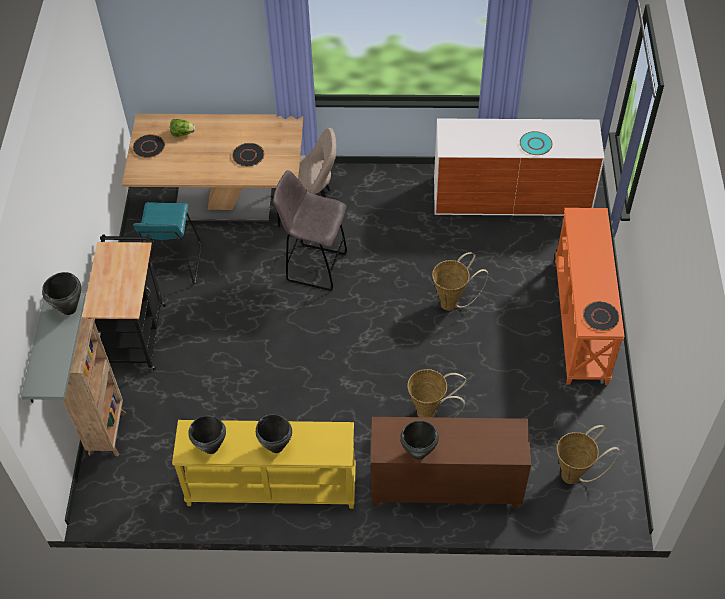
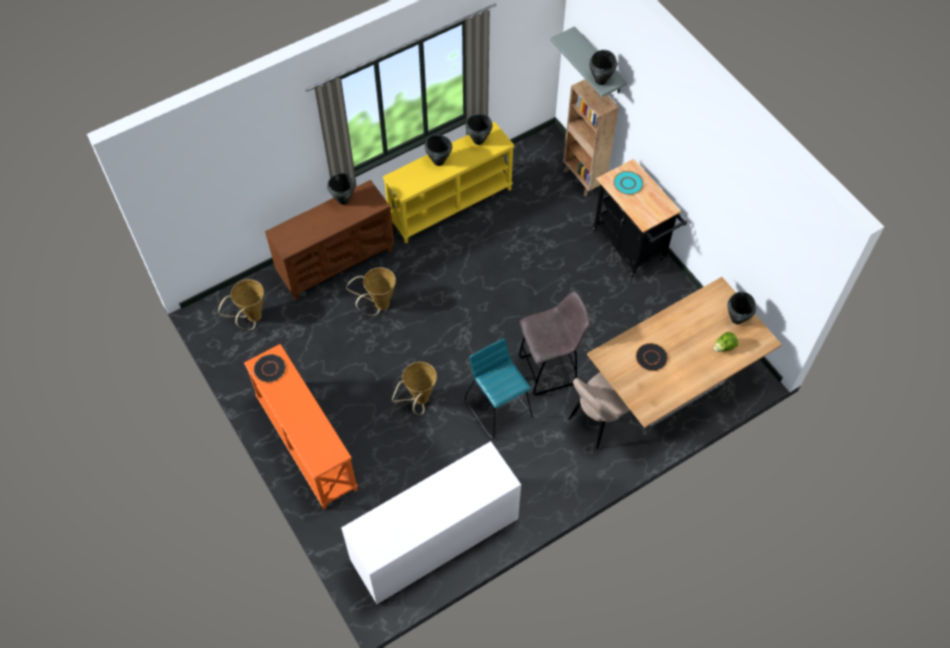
camera: 145 degrees right, 5 degrees up
(148, 147) = (737, 319): black plate -> black cooking pot
(172, 263) = (658, 311): turquoise stool -> turquoise stool (499, 408)
(535, 144) = (413, 506): turquoise plate -> turquoise plate (628, 183)

